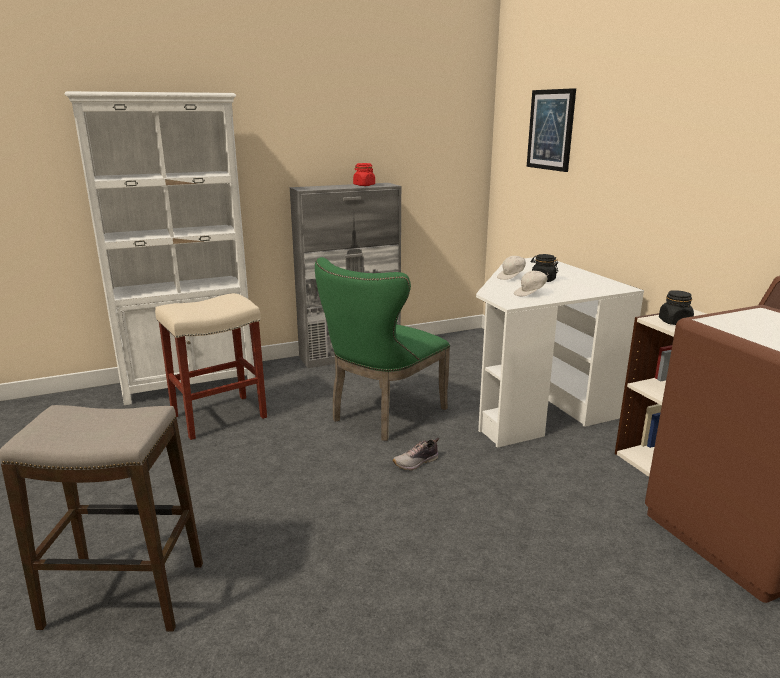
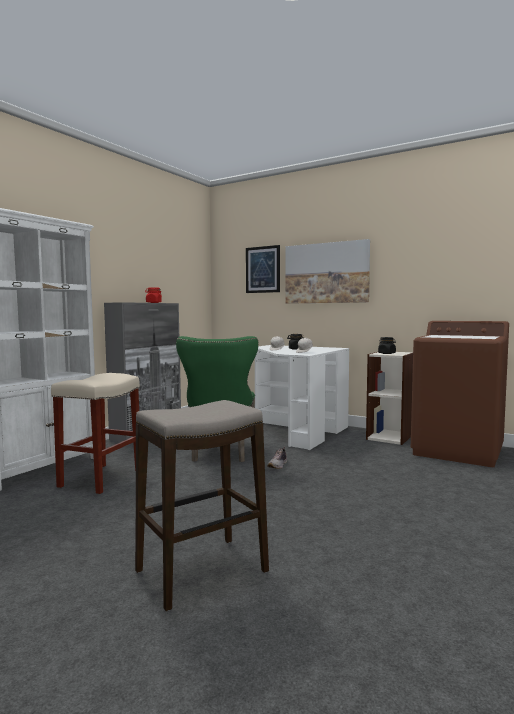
camera: 35 degrees left, 15 degrees down
(633, 147) = (326, 273): none -> picture

